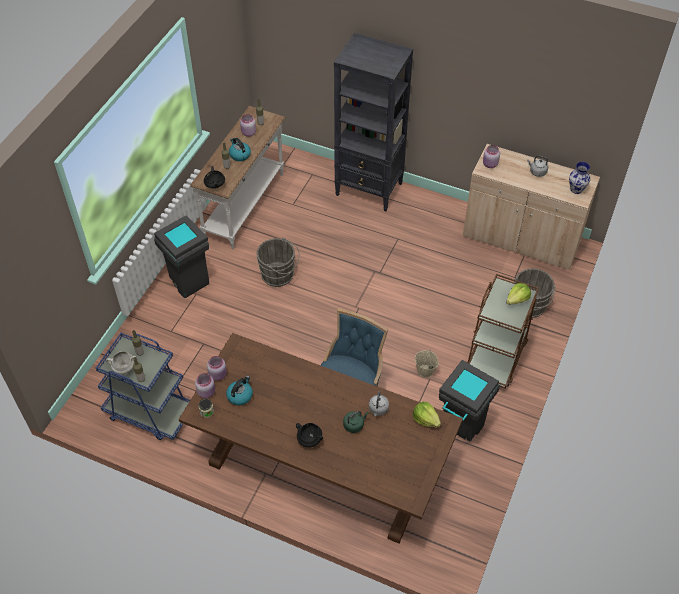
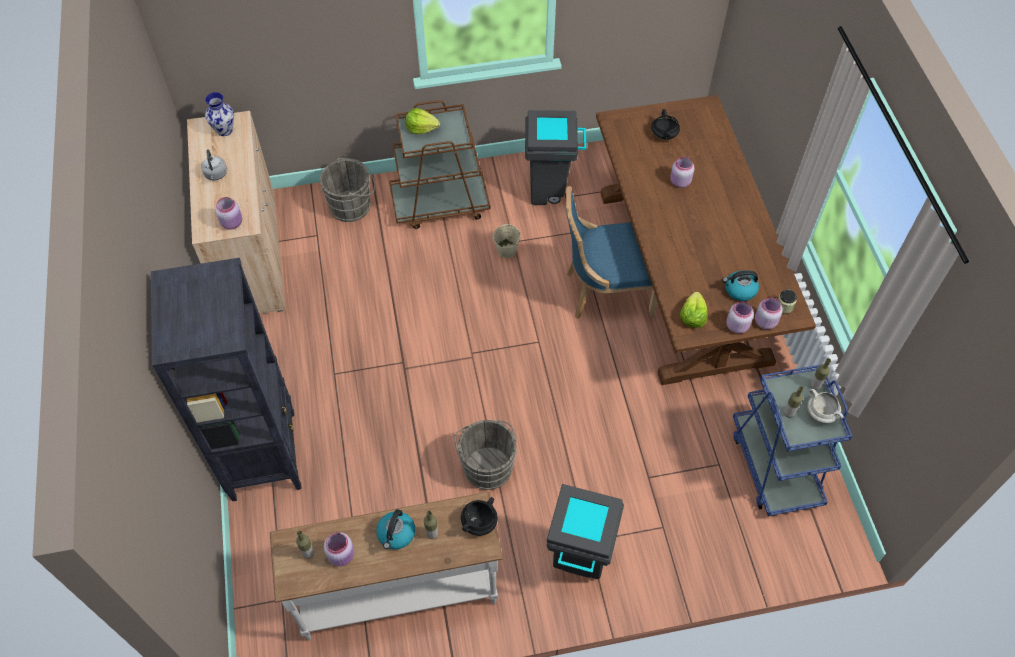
camera: 125 degrees left, 5 degrees up
(309, 440) = (728, 206): black cooking pot -> black cooking pot (664, 135)
(354, 425) = (679, 182): green kettle -> pink jar
(378, 410) = (646, 173): grey kettle -> none
(426, 419) = (622, 135): lettuce -> lettuce (692, 317)

